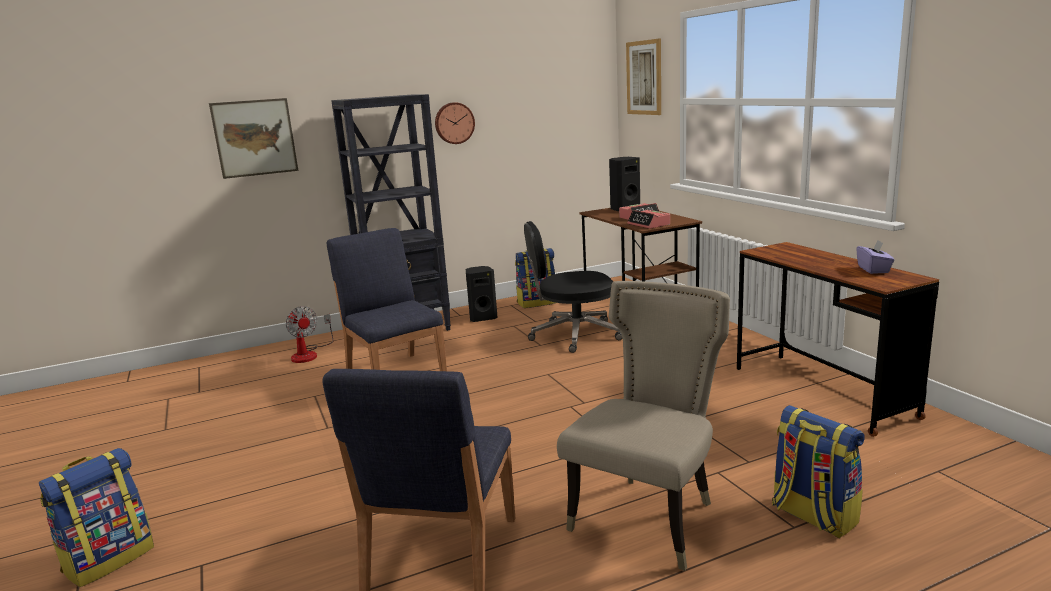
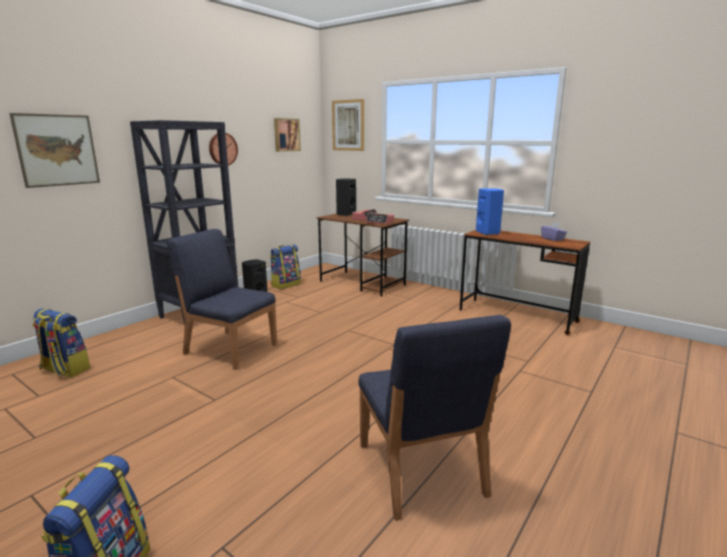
camera: 30 degrees left, 0 degrees up
(309, 354) = (127, 345): fan -> none
(554, 97) = (286, 135): none -> picture
(573, 335) = (336, 303): black office chair -> none
(649, 516) = (516, 406): beige chair -> none
(781, 251) = (488, 233): none -> blue speaker
(812, 516) = (592, 383): backpack -> backpack (64, 370)

